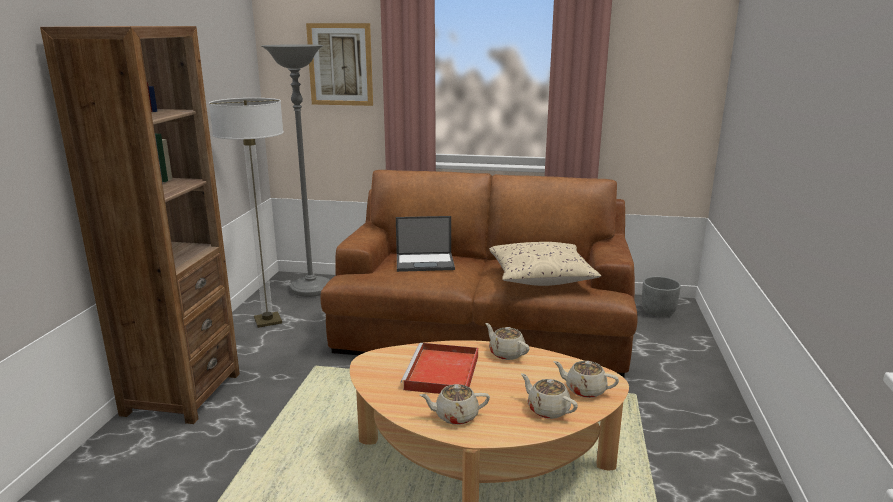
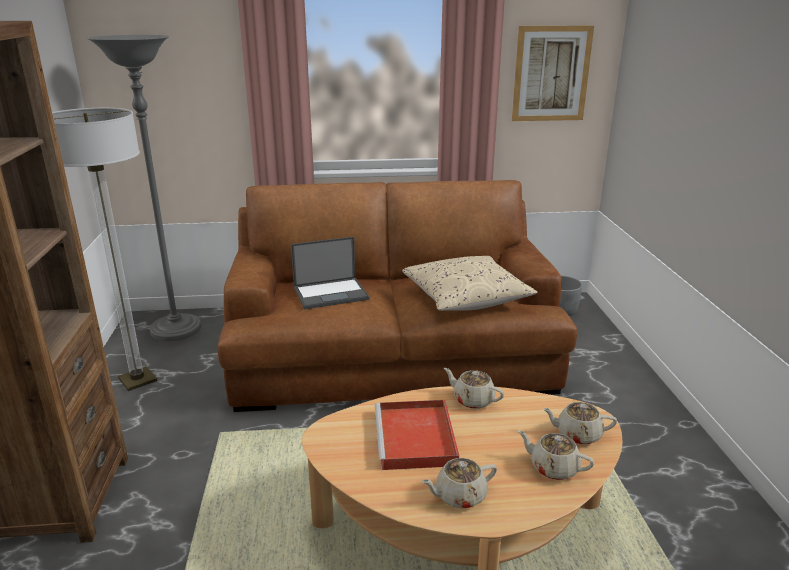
camera: 15 degrees left, 5 degrees up
(340, 64) = (187, 59): picture -> picture (551, 74)

